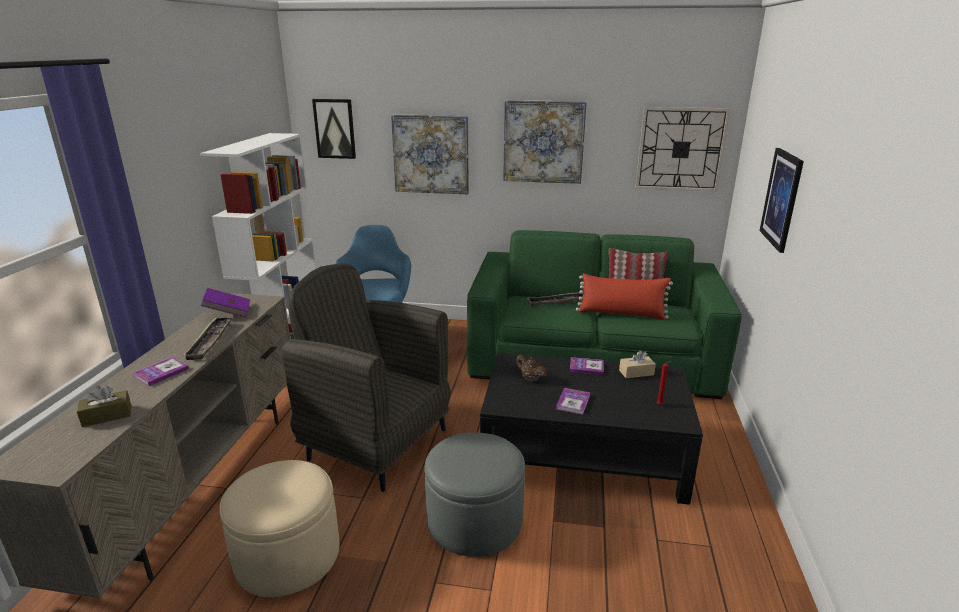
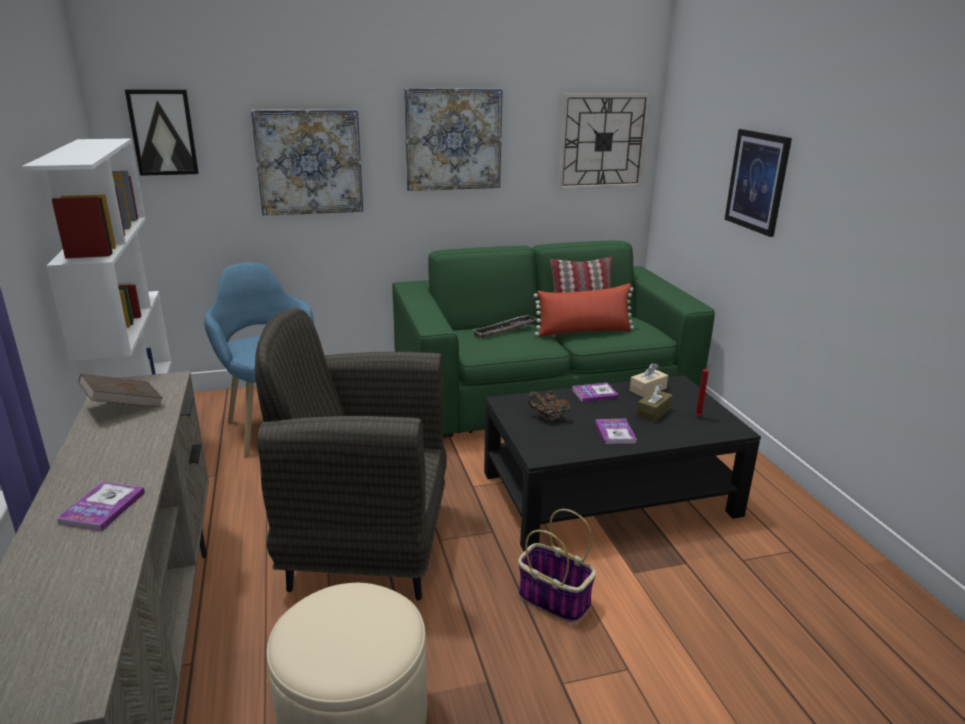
camera: 25 degrees left, 0 degrees up
(107, 416) = (74, 591): brown tissue box -> brown tissue box (653, 412)
(210, 341) = (138, 448): tray -> none
(228, 312) = (124, 406): purple book -> brown book
(475, 520) = (552, 599): grey ottoman -> basket

